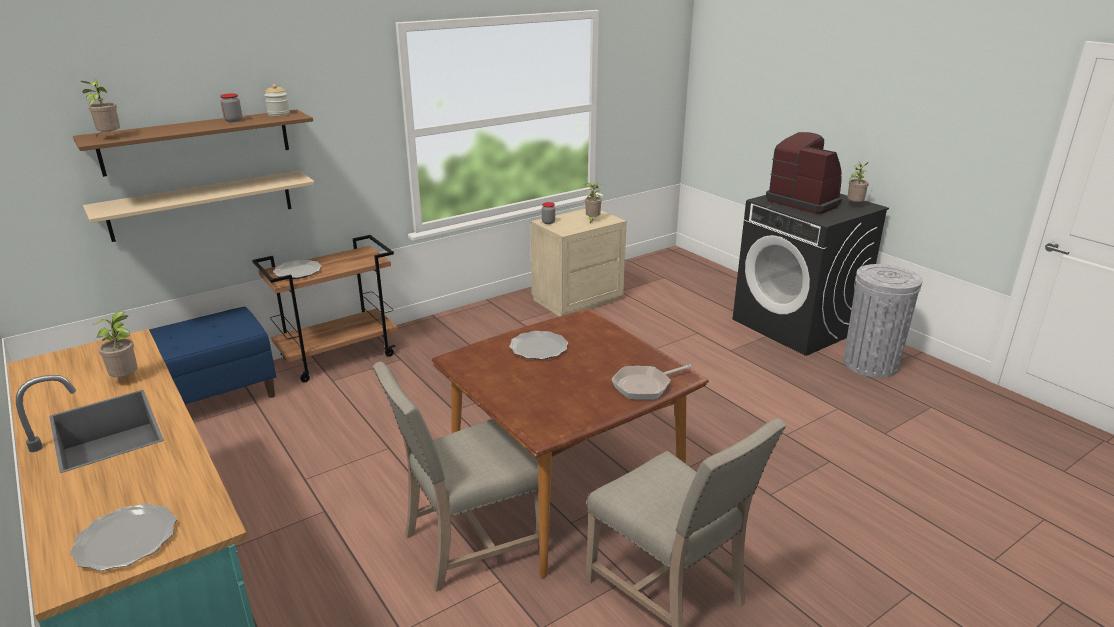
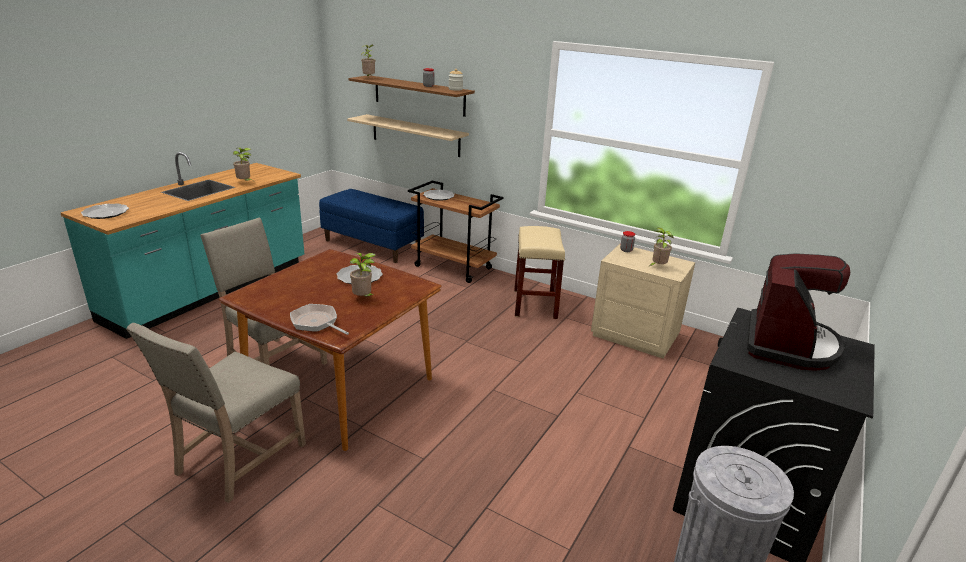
camera: 65 degrees right, 0 degrees up
(477, 329) = (534, 303): none -> beige stool
(854, 205) = (833, 384): potted plant -> potted plant (363, 298)

